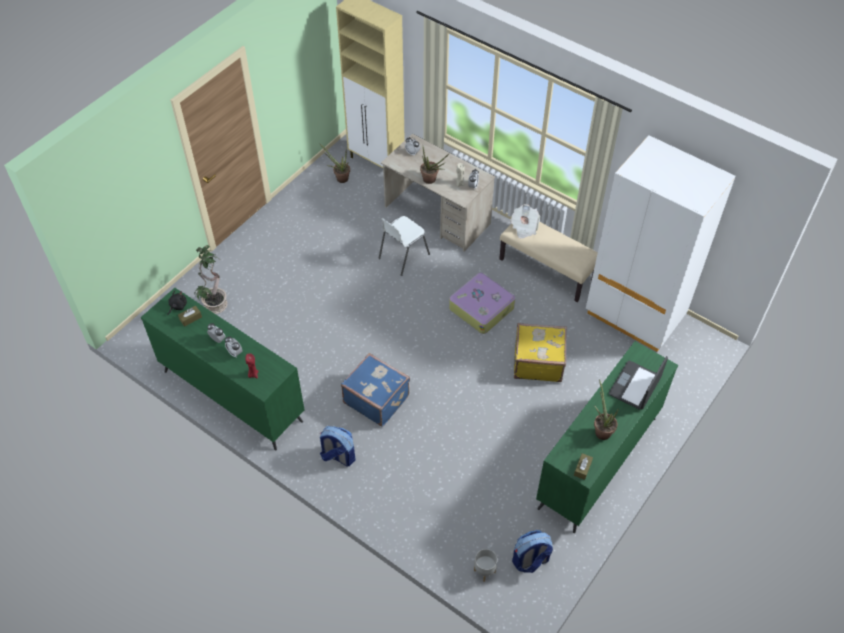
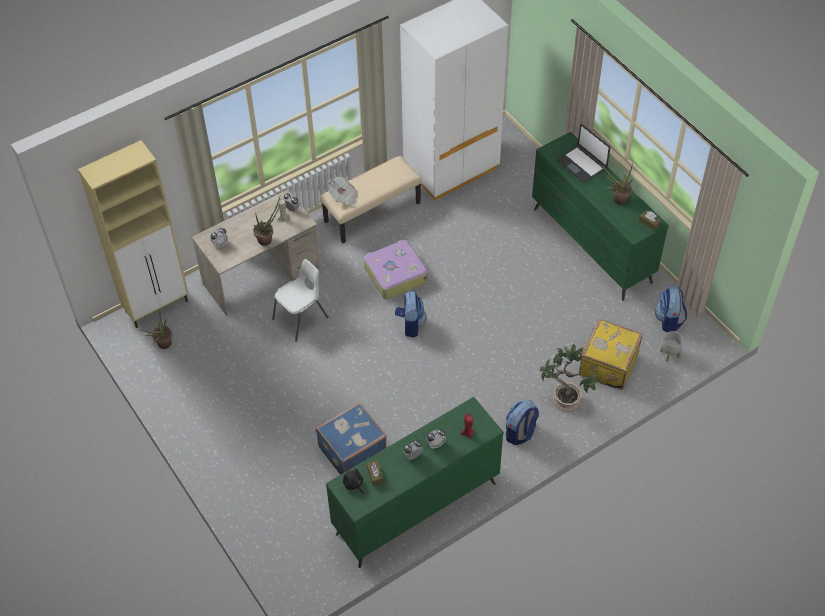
camera: 70 degrees left, 0 degrees up
(214, 304) = (287, 502): potted plant -> potted plant (565, 401)
(376, 398) = (467, 386): blue suitcase -> blue suitcase (351, 450)
(403, 256) = (301, 318): white chair -> white chair turned 105 degrees counterclockwise
(429, 335) = (410, 324): none -> backpack
(537, 362) = (474, 252): yellow suitcase -> yellow suitcase (607, 364)

